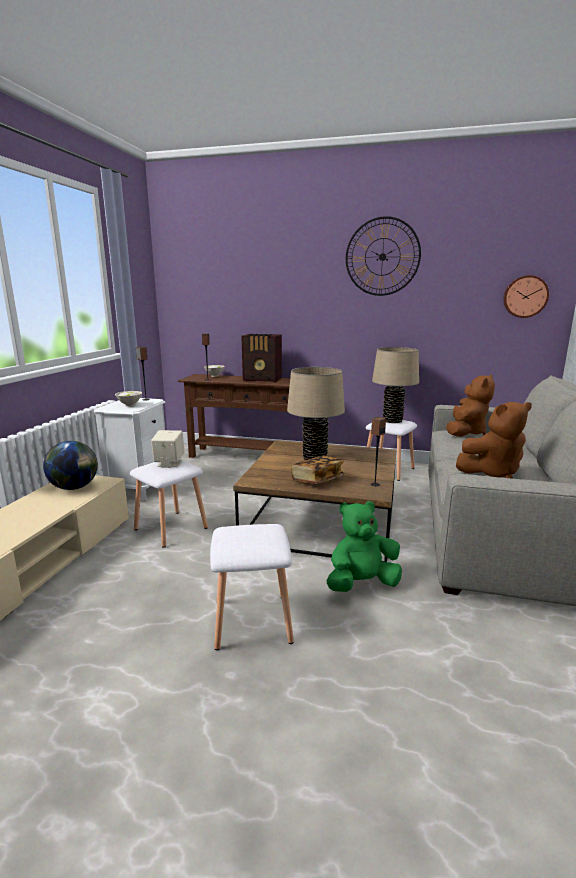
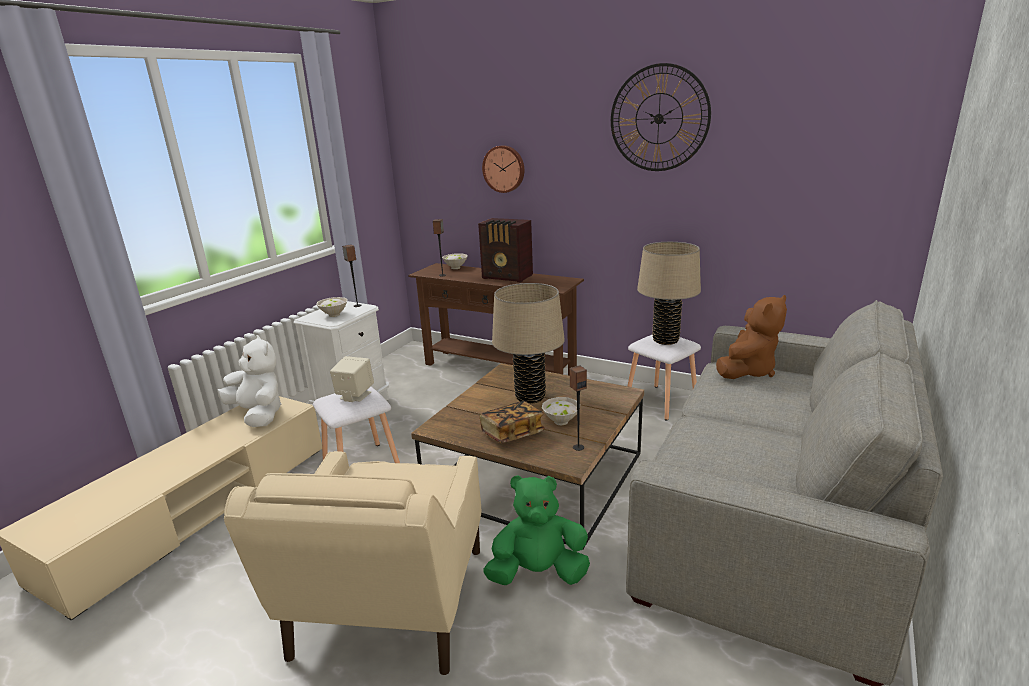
camera: 15 degrees right, 5 degrees up
(74, 487) = (259, 415): globe -> white plush toy
(251, 621) = (389, 605): white stool -> beige armchair
(349, 470) = (561, 421): none -> white bowl
(492, 472) = (730, 449): brown plush toy -> none
(525, 296) = (863, 175): wall clock -> wall clock (504, 169)

